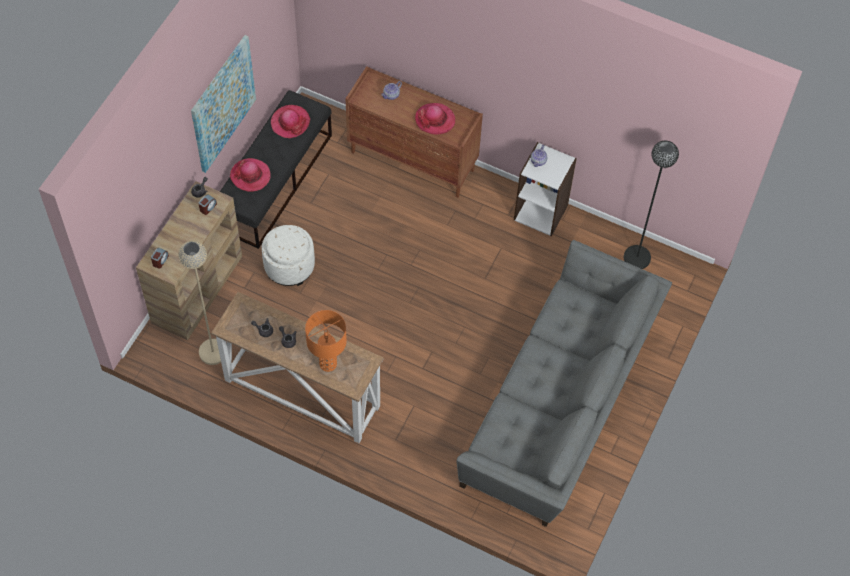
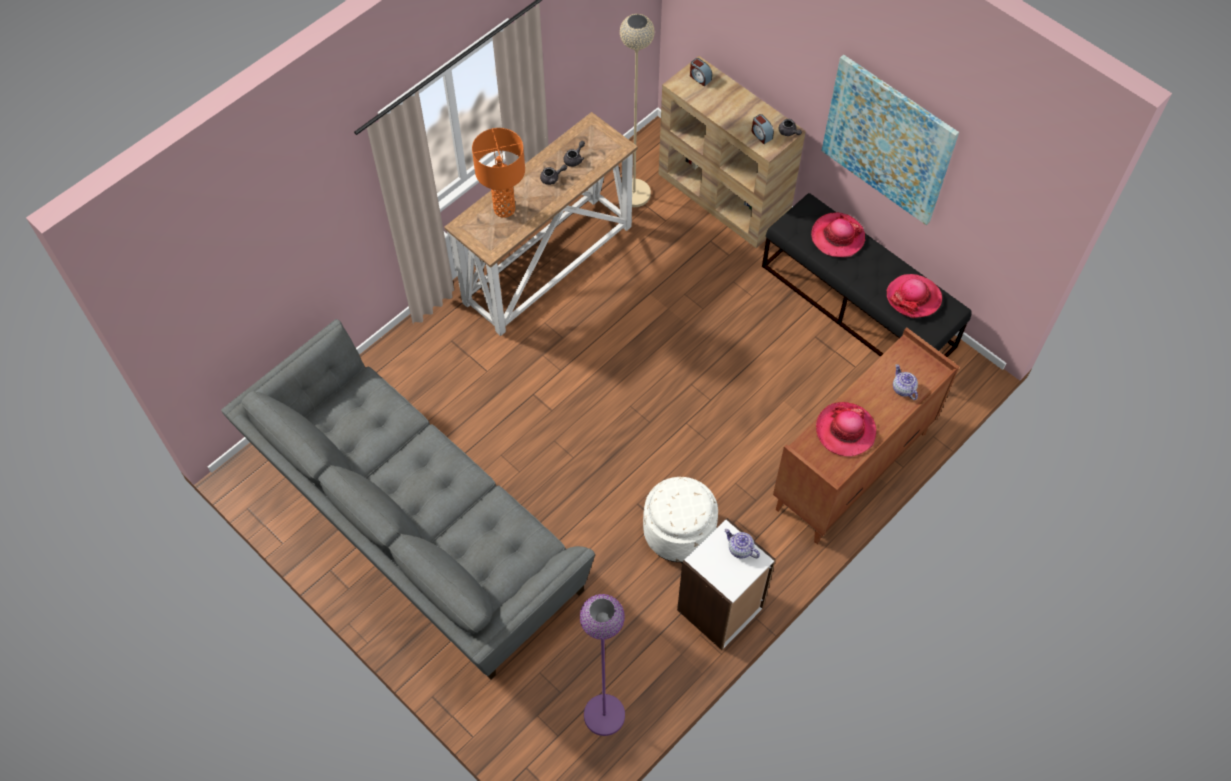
camera: 110 degrees right, 0 degrees up
(289, 266) = (726, 292): white ottoman -> white ottoman (679, 532)
(637, 258) = (604, 715): black floor lamp -> purple floor lamp

